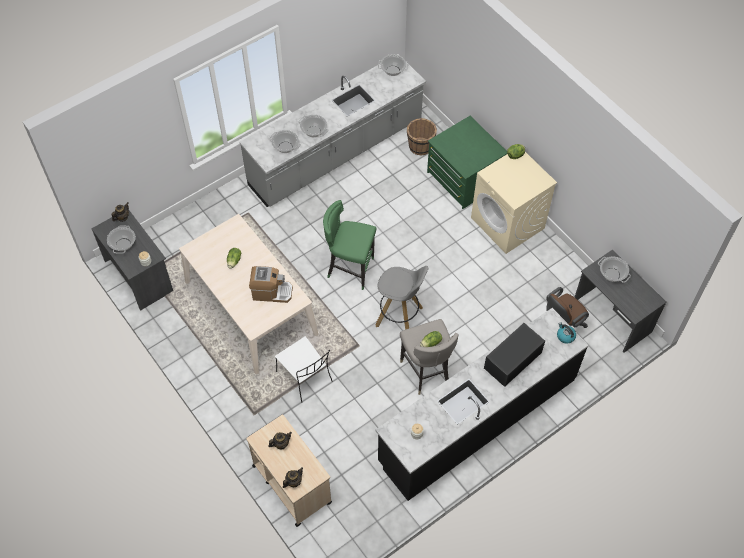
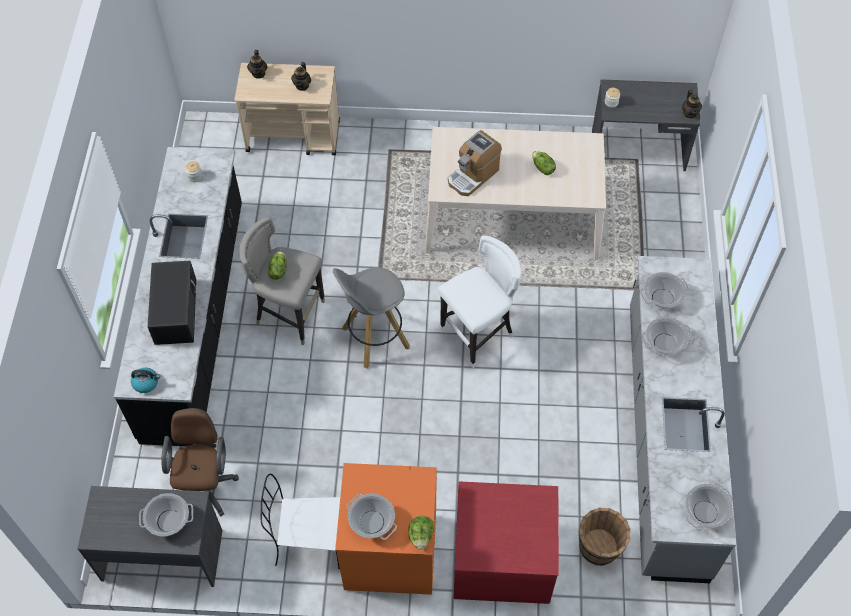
camera: 130 degrees right, 0 degrees up
(123, 244) = (651, 96): cooking pot -> cooking pot (372, 522)
(305, 377) = (387, 211): white chair -> white chair (307, 540)
(350, 269) = (478, 335): green stool -> white stool
(463, 178) = (502, 557): green dresser -> red dresser
(508, 223) = (389, 552): beige washing machine -> orange washing machine

